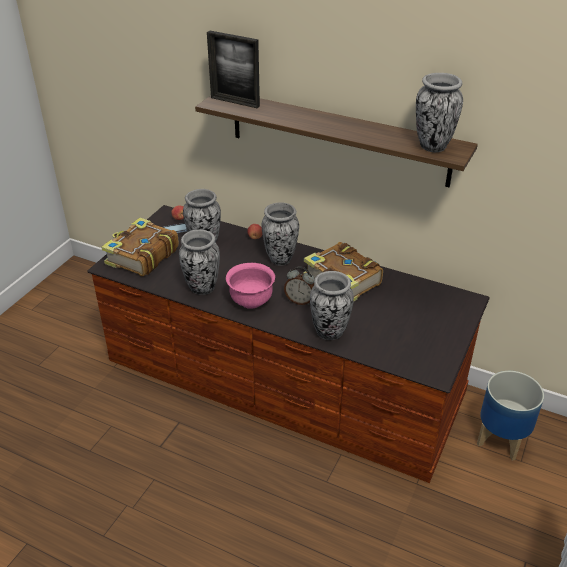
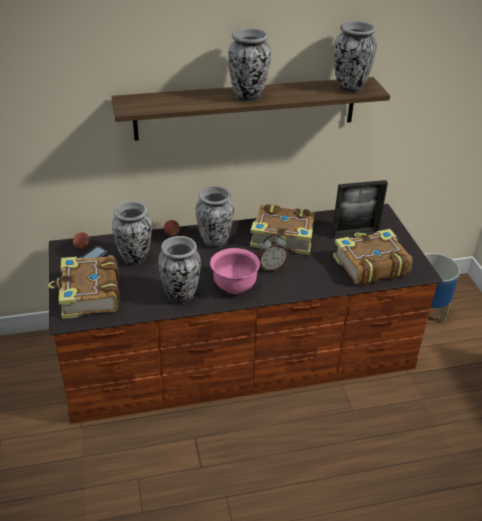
camera: 40 degrees left, 0 degrees up
(235, 102) = (145, 101): picture frame -> picture frame (355, 234)
(329, 332) = (322, 280): vase -> vase (248, 97)
(391, 342) = (369, 265): none -> book

